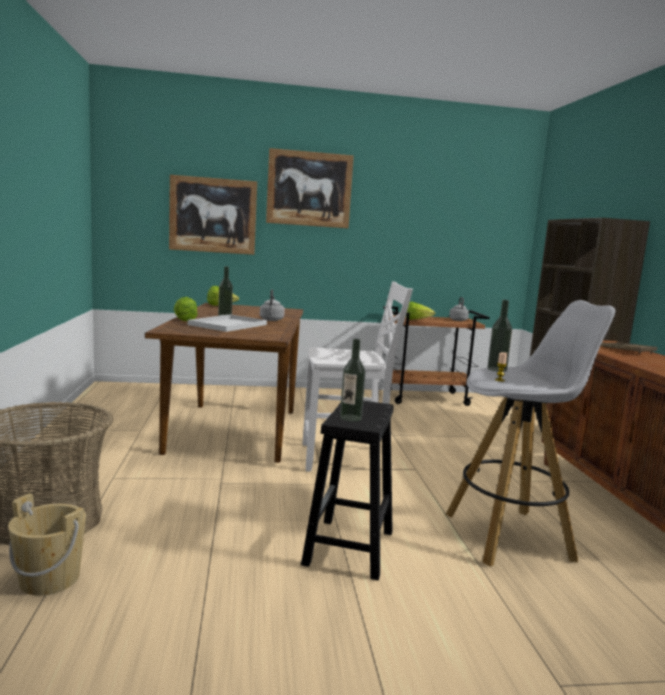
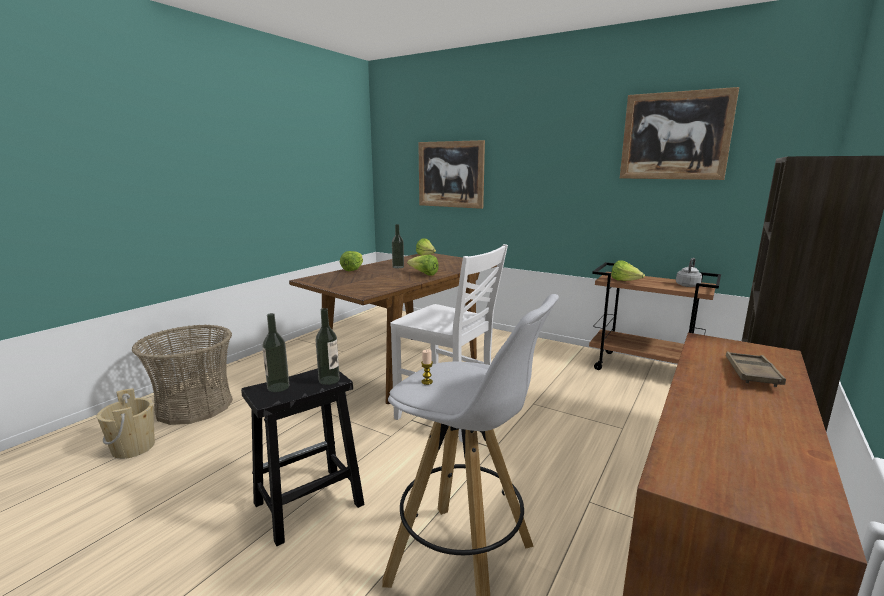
camera: 40 degrees right, 5 degrees up
(227, 325) = (370, 277): white tray -> none
(271, 320) = (424, 274): grey kettle -> lettuce
(309, 189) = (531, 142): picture -> picture (675, 136)
(497, 369) = (461, 366): bottle -> bottle (329, 380)

